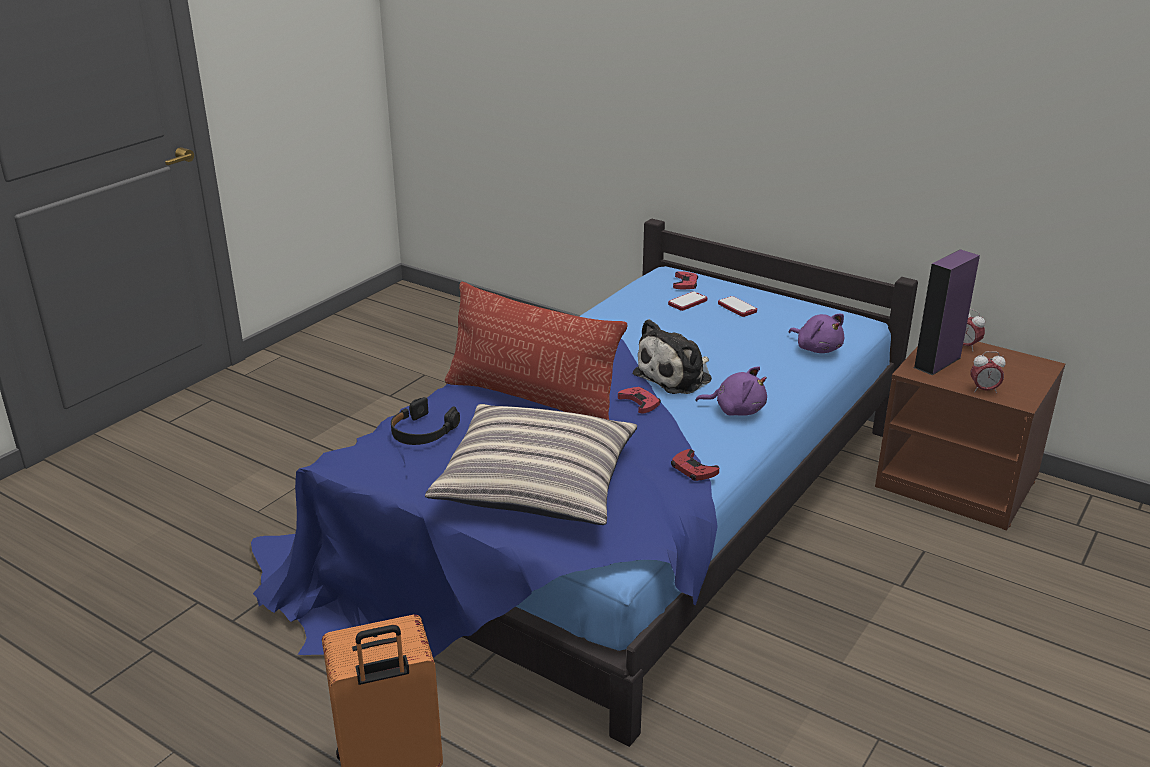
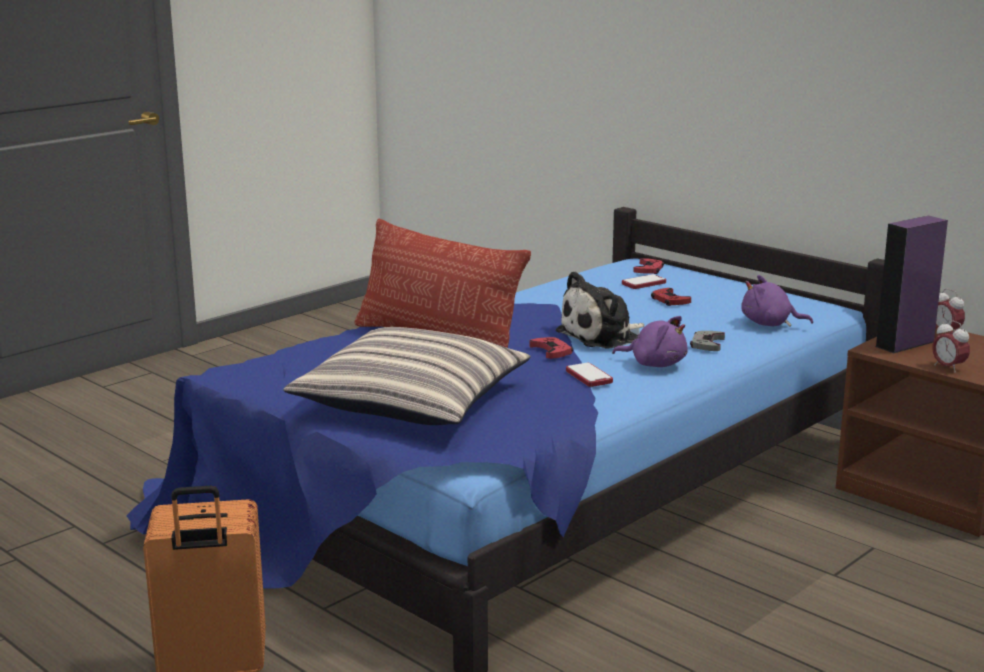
camera: 10 degrees right, 10 degrees down
(422, 432) = (313, 356): black headphones -> none
(693, 469) = (583, 402): red game controller -> red game controller (670, 301)
(737, 308) = (696, 290): phone -> phone (589, 376)
(772, 380) = (707, 344): none -> grey game controller
(817, 348) = (770, 324): purple plush toy -> purple plush toy turned 135 degrees clockwise
(984, 390) = (948, 368): alarm clock -> alarm clock turned 45 degrees clockwise

